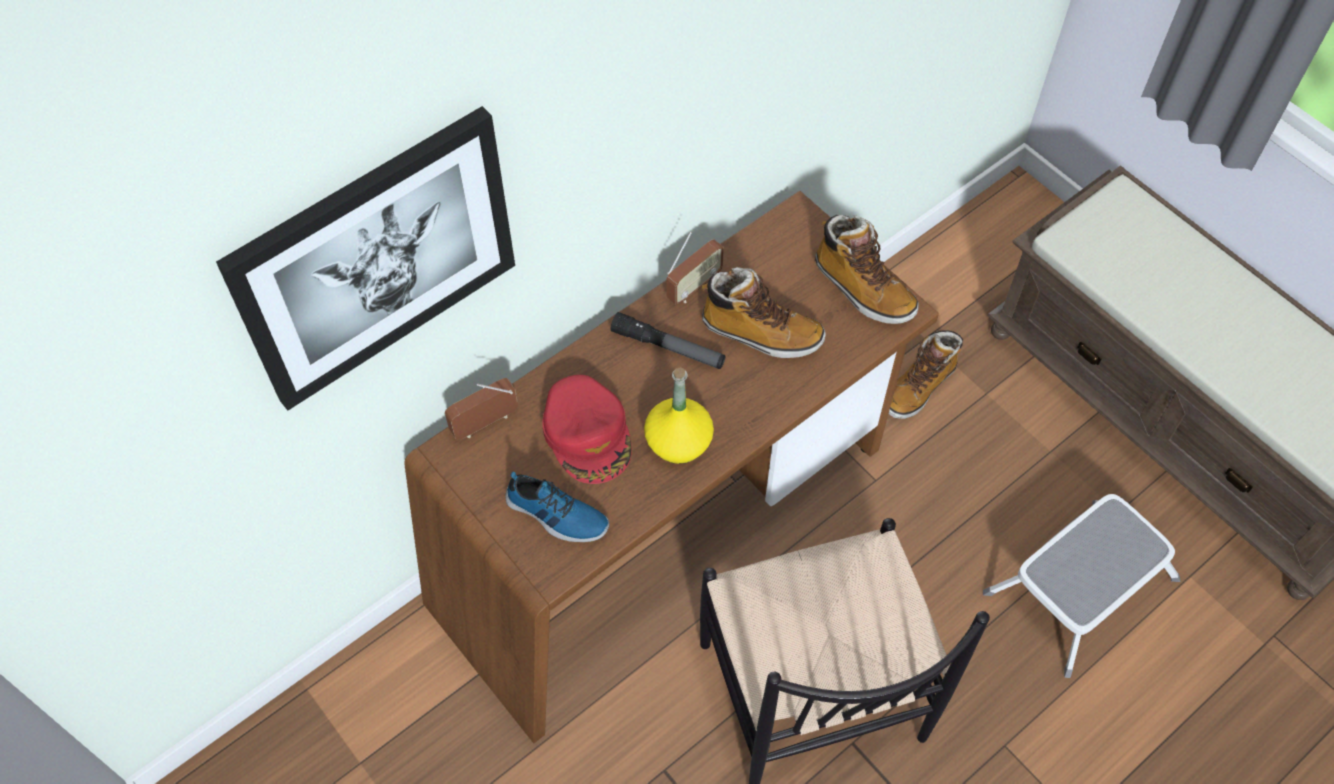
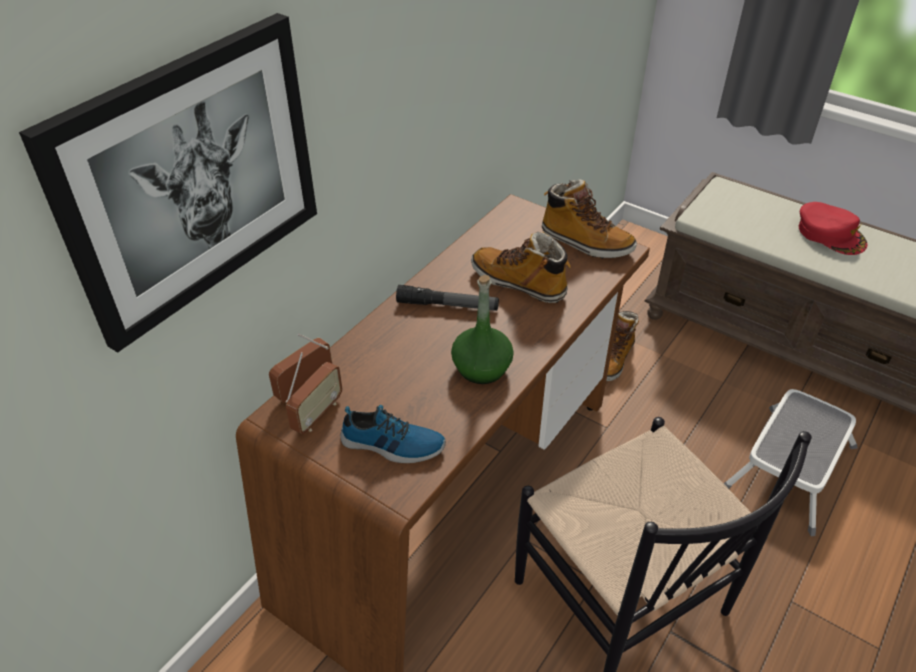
camera: 15 degrees left, 15 degrees down
(588, 434) = (401, 378): red cap -> red cap (830, 234)
(678, 442) = (481, 368): yellow bottle -> green bottle
(694, 287) = (453, 263): radio -> radio (317, 414)
(761, 333) = (519, 283): boot -> boot turned 150 degrees counterclockwise

